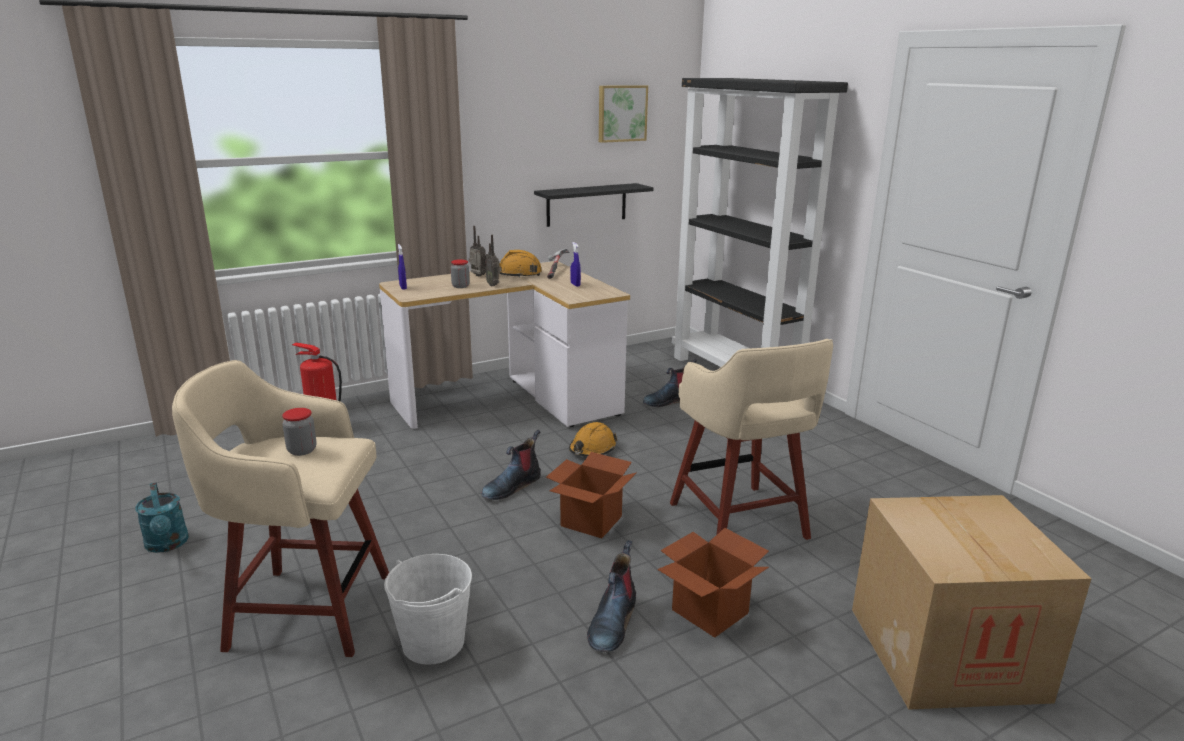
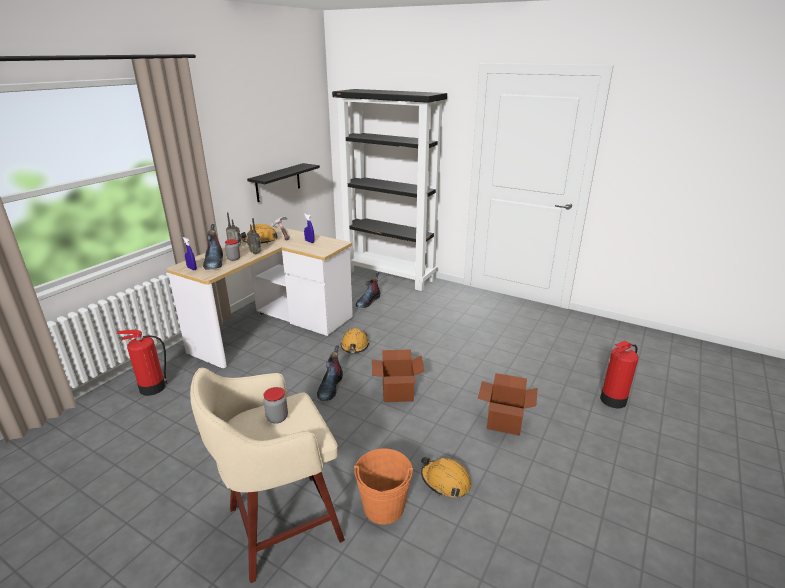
camera: 30 degrees left, 5 degrees up
(167, 545) = (117, 526): turquoise watering can -> none
(433, 642) = (383, 507): white bucket -> orange bucket
(541, 649) = (445, 481): none -> orange hard hat
(612, 622) = (465, 449): boot -> boot (214, 262)
(621, 113) = (290, 117): picture -> none
(739, 523) = (472, 365): beige stool -> none
(945, 653) = (612, 400): cardboard box -> fire extinguisher

